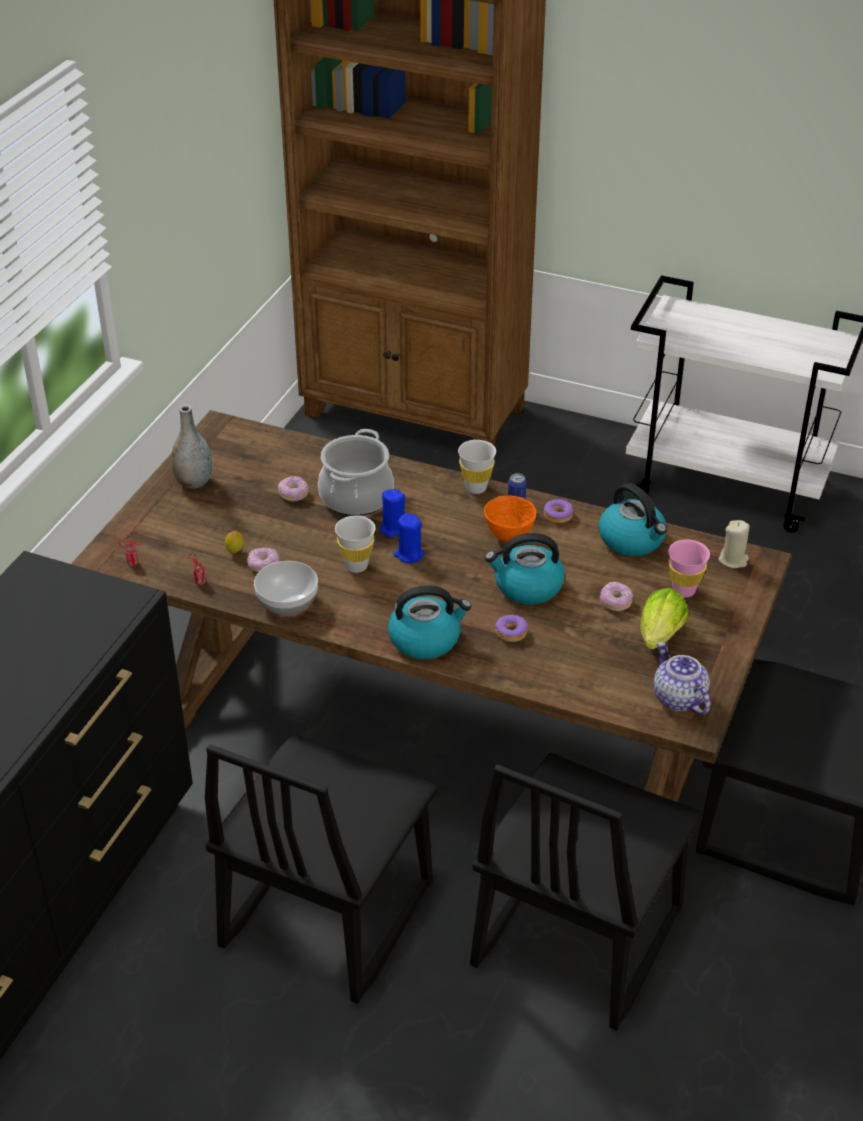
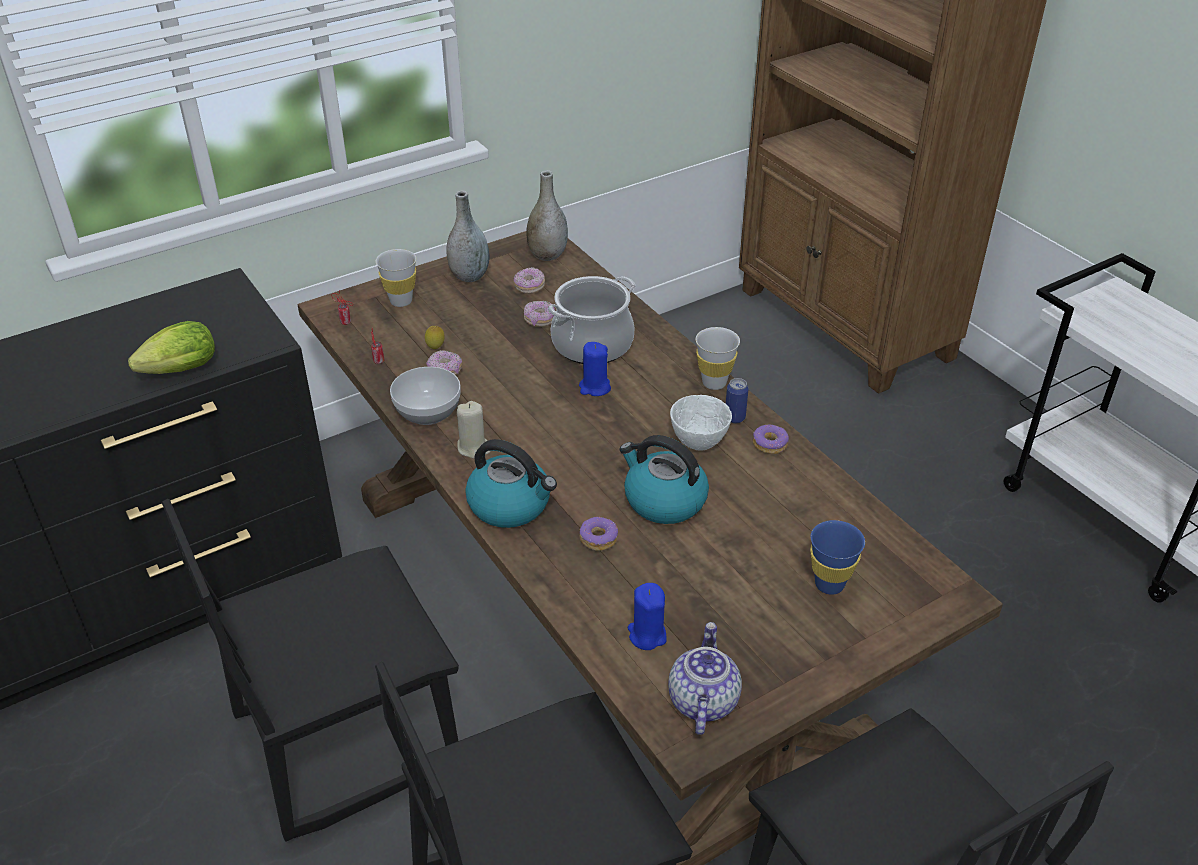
camera: 35 degrees right, 0 degrees up
(240, 438) = (547, 255): none -> grey vase
(356, 566) = (524, 406): white cup -> white cup (401, 301)
(409, 554) = (582, 417): blue candle -> blue candle (647, 635)
(508, 536) = (697, 442): orange bowl -> white bowl
(615, 602) = (739, 560): donut -> donut (529, 287)
(632, 540) = (825, 504): kettle -> none
(659, 638) = (748, 622): lettuce -> lettuce (176, 372)
(684, 590) = (829, 584): pink cup -> blue cup
(733, 560) = (922, 578): beige candle -> beige candle (473, 448)

